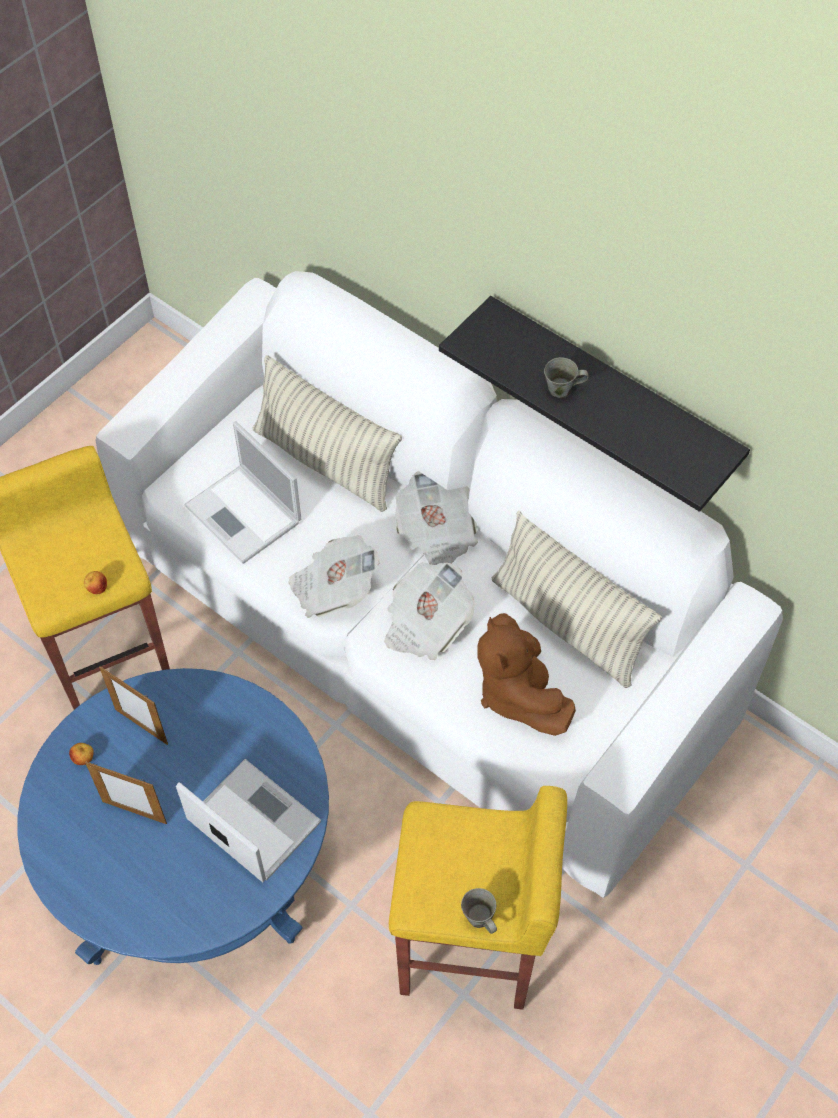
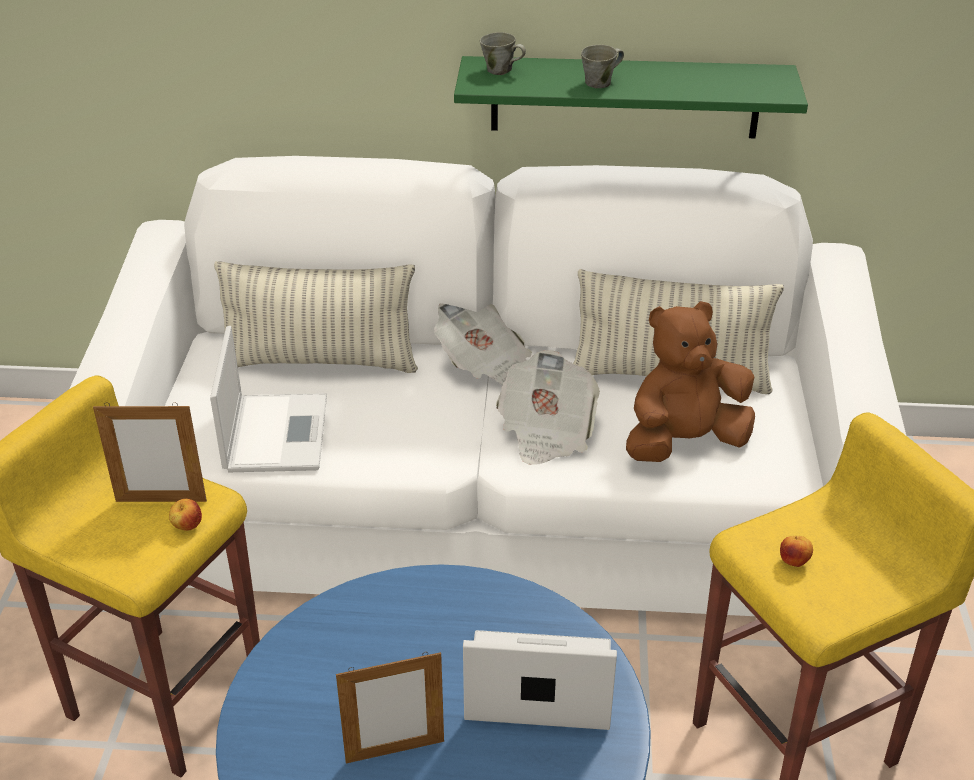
camera: 35 degrees left, 20 degrees down
(84, 759) = (283, 734): apple -> apple (793, 562)
(141, 726) = (326, 666): picture frame -> picture frame (161, 501)
(245, 515) = (276, 432): laptop -> laptop turned 105 degrees counterclockwise
(333, 588) = (427, 446): newspaper -> none
(479, 918) = (891, 588): grey mug -> grey mug (500, 70)
(518, 693) = (684, 442): brown plush toy -> brown plush toy turned 120 degrees clockwise
(611, 393) = (625, 97): black shelf -> green shelf

